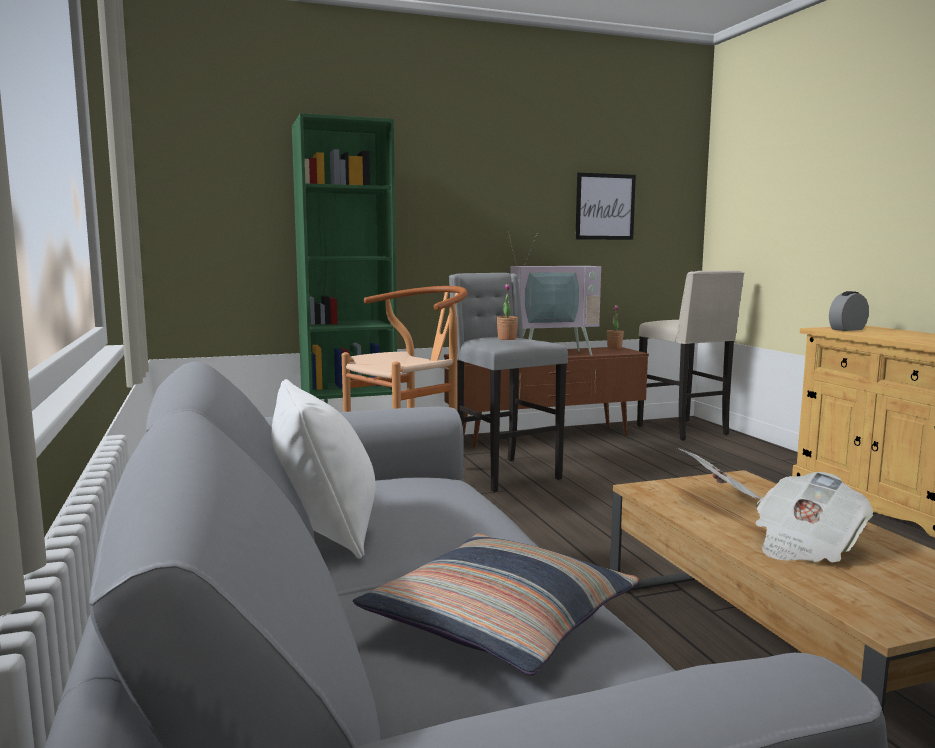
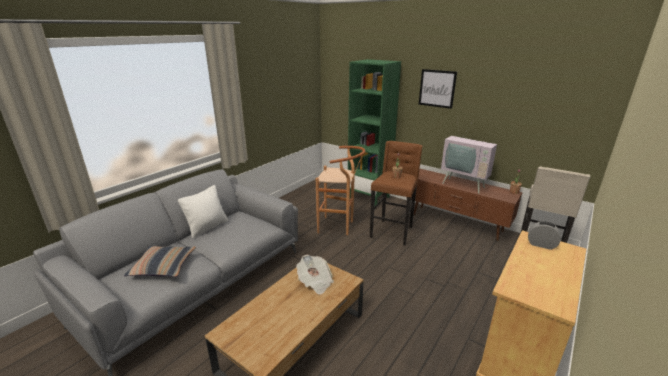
camera: 55 degrees right, 15 degrees up
(503, 474) = (392, 232): grey stool -> brown stool
(605, 207) = (529, 109): picture -> picture (437, 88)
(805, 545) = (279, 308): newspaper -> none

